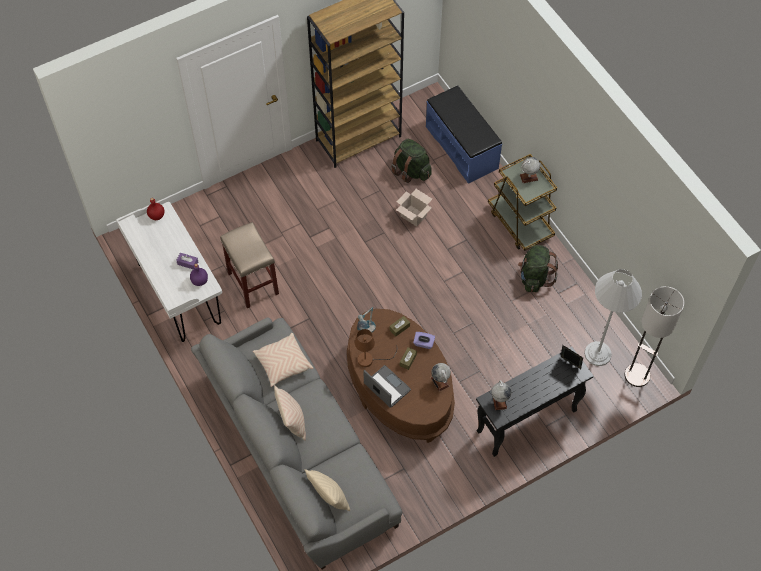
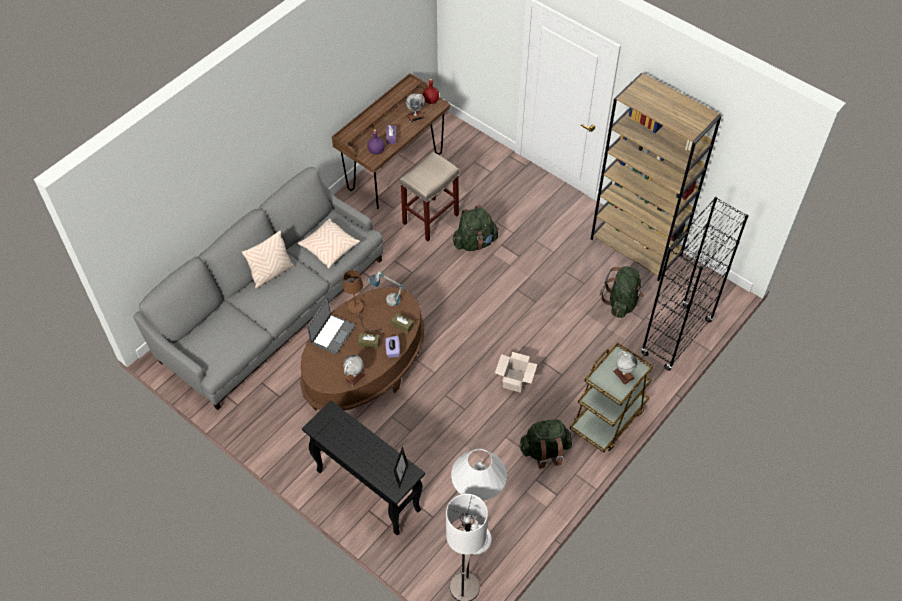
camera: 70 degrees right, 5 degrees down
(179, 295) = (395, 172): white desk -> brown desk
(297, 256) = (475, 242): none -> green backpack
(329, 497) = (204, 325): beige pillow -> none
(414, 216) = (568, 321): cardboard box -> cardboard box (515, 381)
(462, 147) = (676, 338): blue bench -> black bookcase
(499, 401) = (334, 421): globe -> globe (415, 116)

